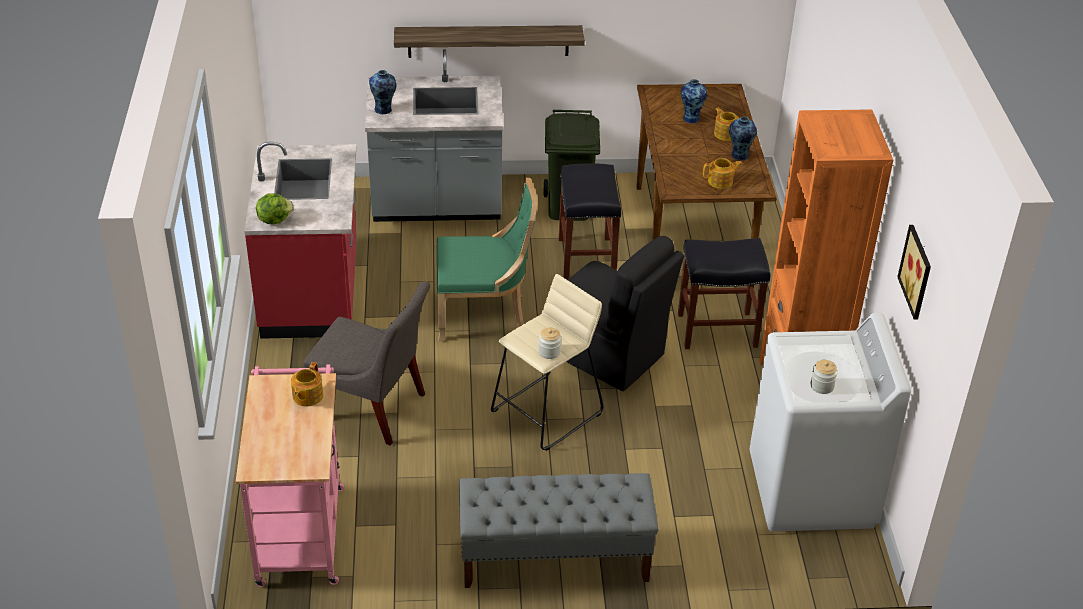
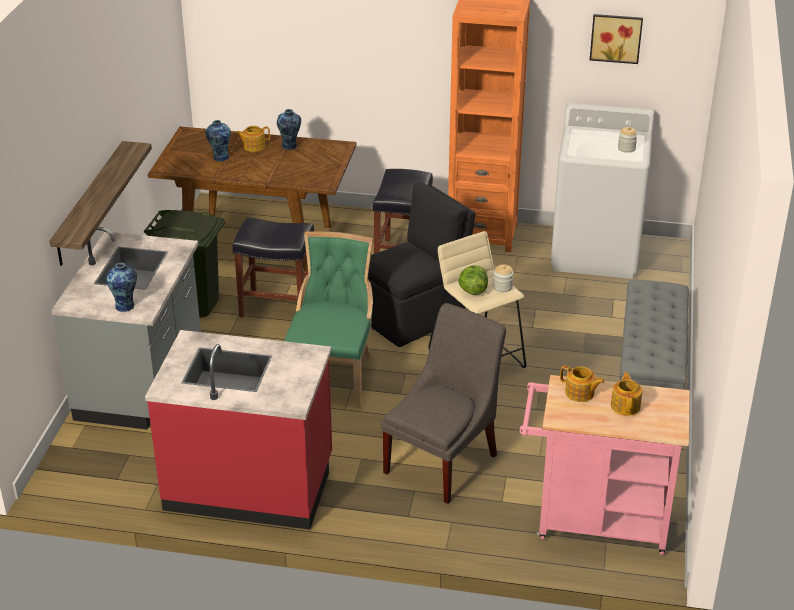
camera: 75 degrees left, 5 degrees down
(274, 219) = (294, 393): lettuce -> lettuce (472, 290)
(721, 181) = (323, 160): teapot -> teapot (625, 405)

